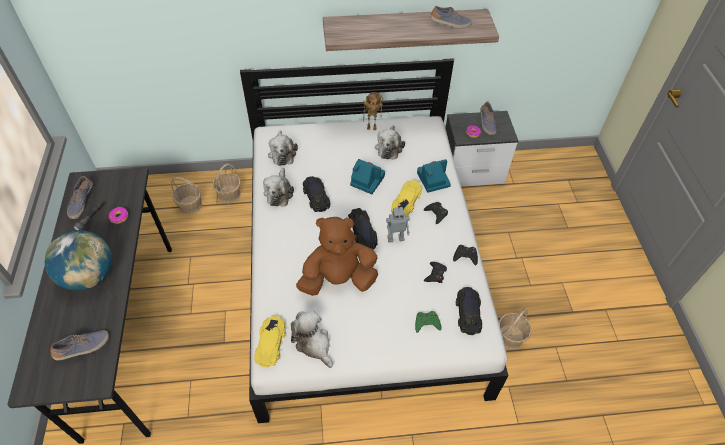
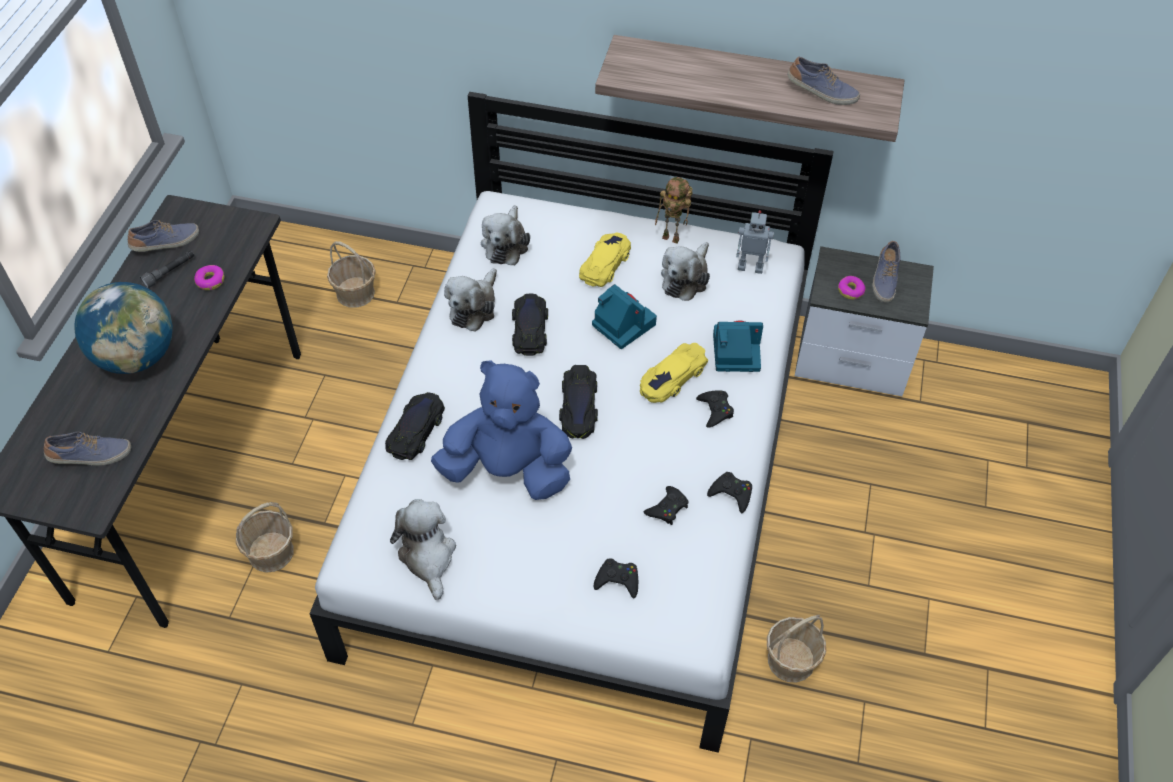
camera: 20 degrees right, 0 degrees up
(81, 202) = (166, 243): shoe -> shoe turned 150 degrees counterclockwise
(229, 194) = (422, 291): basket -> basket (270, 552)
(271, 343) = (364, 535): yellow toy car -> yellow toy car (605, 263)
(338, 279) = (508, 470): brown plush toy -> blue plush toy
(395, 237) = (628, 430): toy robot -> toy robot (750, 266)
(426, 323) = (618, 580): green game controller -> black game controller
(468, 312) = (693, 584): black toy car -> black toy car (416, 430)

